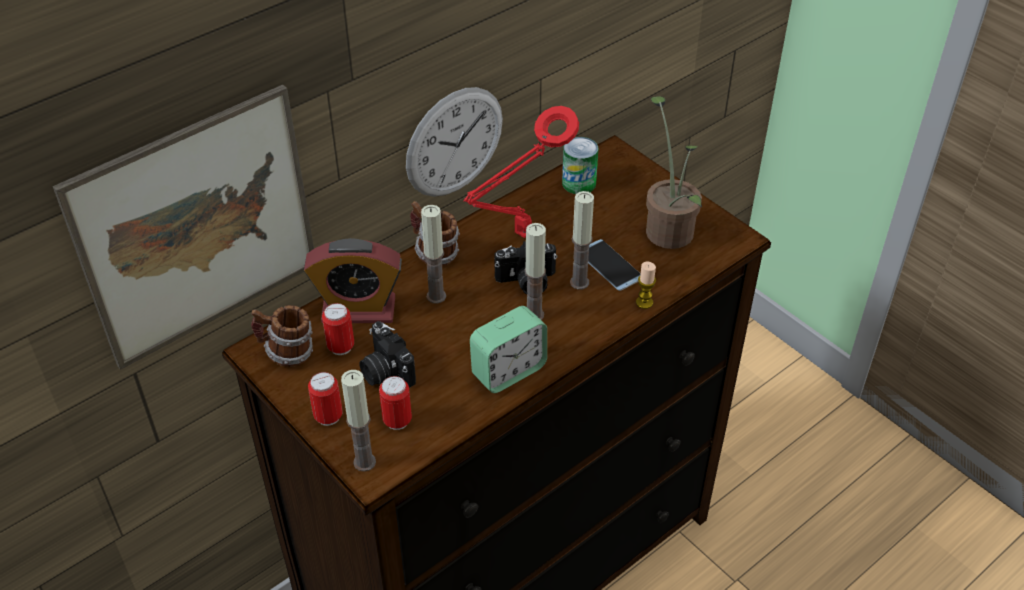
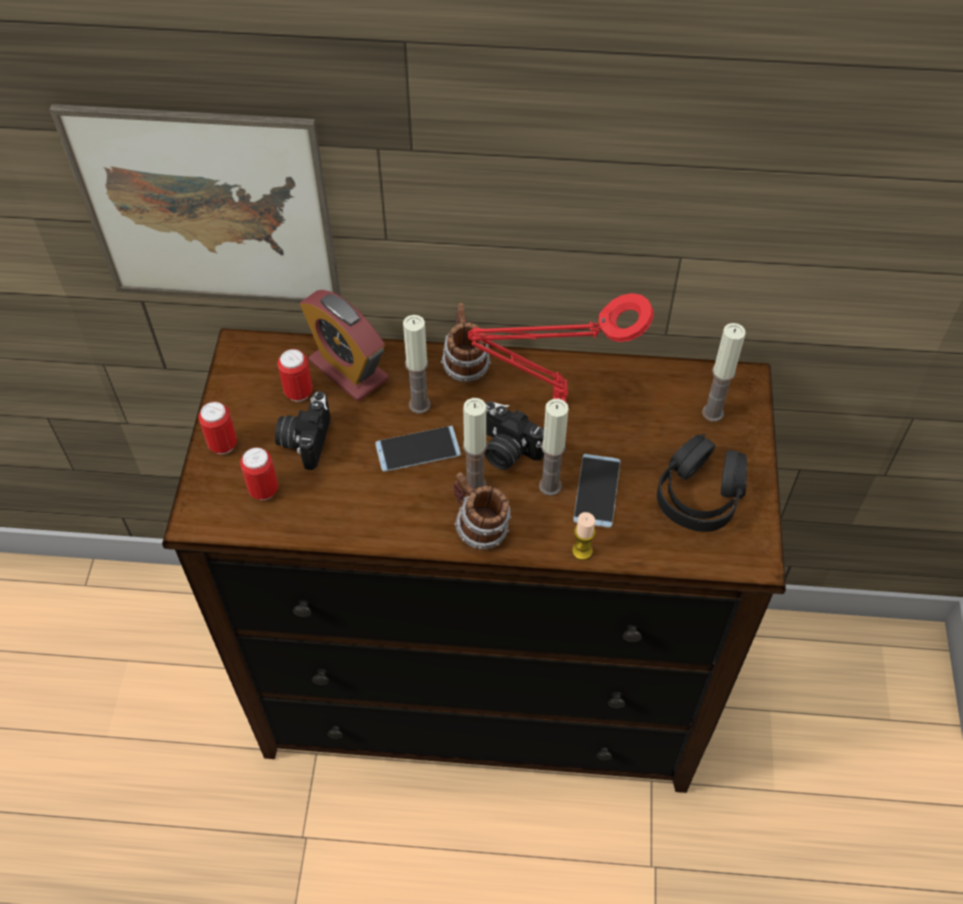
camera: 45 degrees right, 10 degrees up
(287, 353) = (257, 367): mug -> mug (479, 528)
(364, 462) = (203, 504): candle -> candle (712, 413)
(454, 142) = (538, 270): wall clock -> none
(470, 321) = (417, 449): none -> phone
(508, 371) = (393, 519): alarm clock -> none
(579, 183) = (670, 389): can -> none
(668, 227) = (700, 495): potted plant -> black headphones

